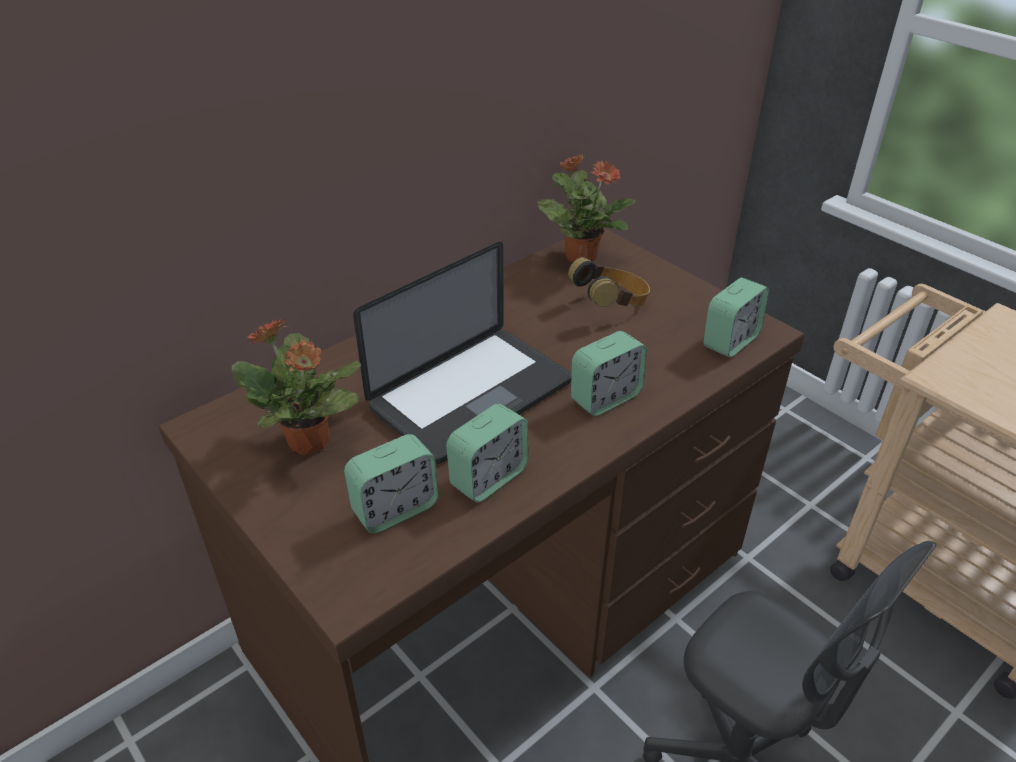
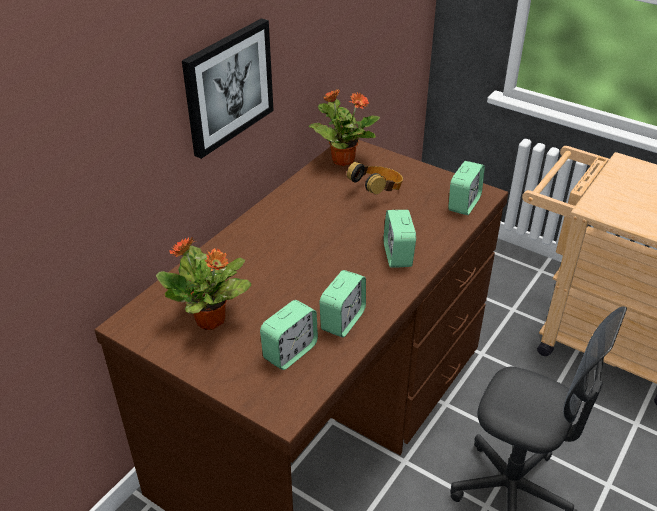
camera: 15 degrees left, 0 degrees up
(401, 122) = (228, 86): none -> picture
(471, 395) = (308, 269): laptop -> none
(605, 397) = (397, 255): alarm clock -> alarm clock turned 135 degrees clockwise

